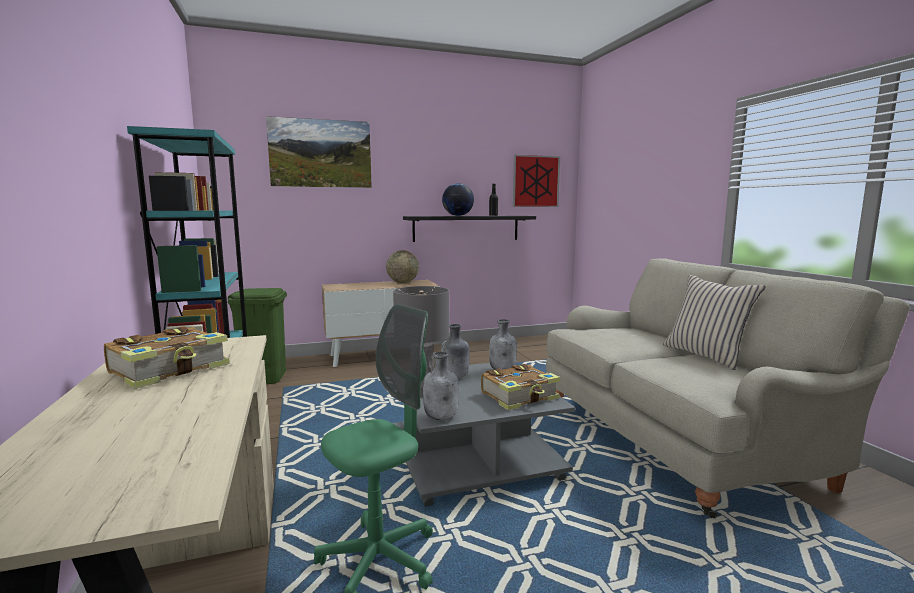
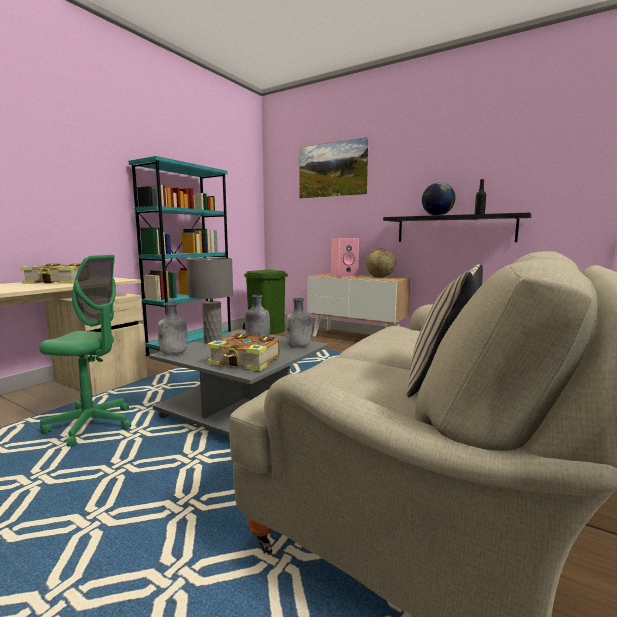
camera: 50 degrees right, 0 degrees up
(362, 285) = (344, 276): none -> pink speaker
(536, 181) = (550, 171): picture -> none

